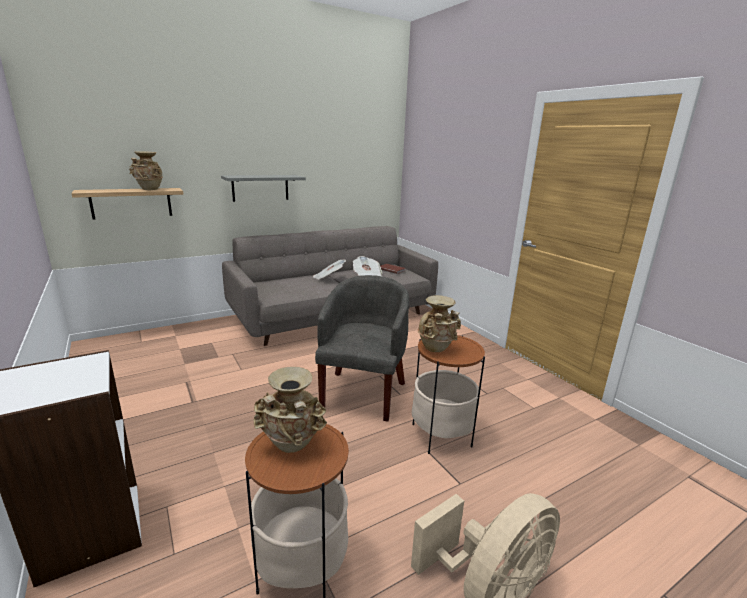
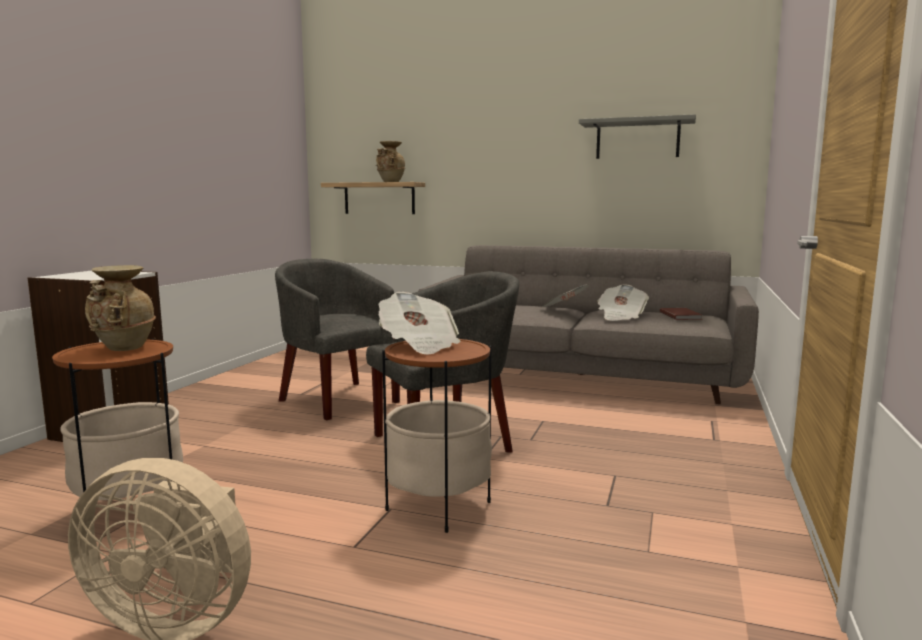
camera: 50 degrees right, 10 degrees down
(233, 393) = (338, 399): none -> grey armchair
(260, 187) = (517, 183): grey shelf -> grey shelf (637, 139)
(436, 348) = (419, 345): beige vase -> newspaper

